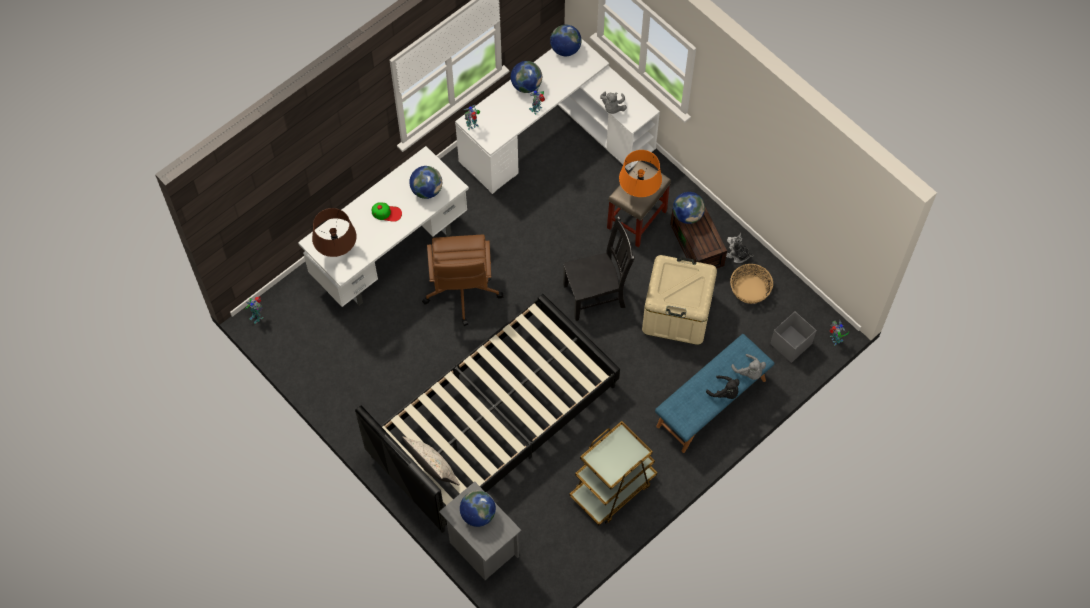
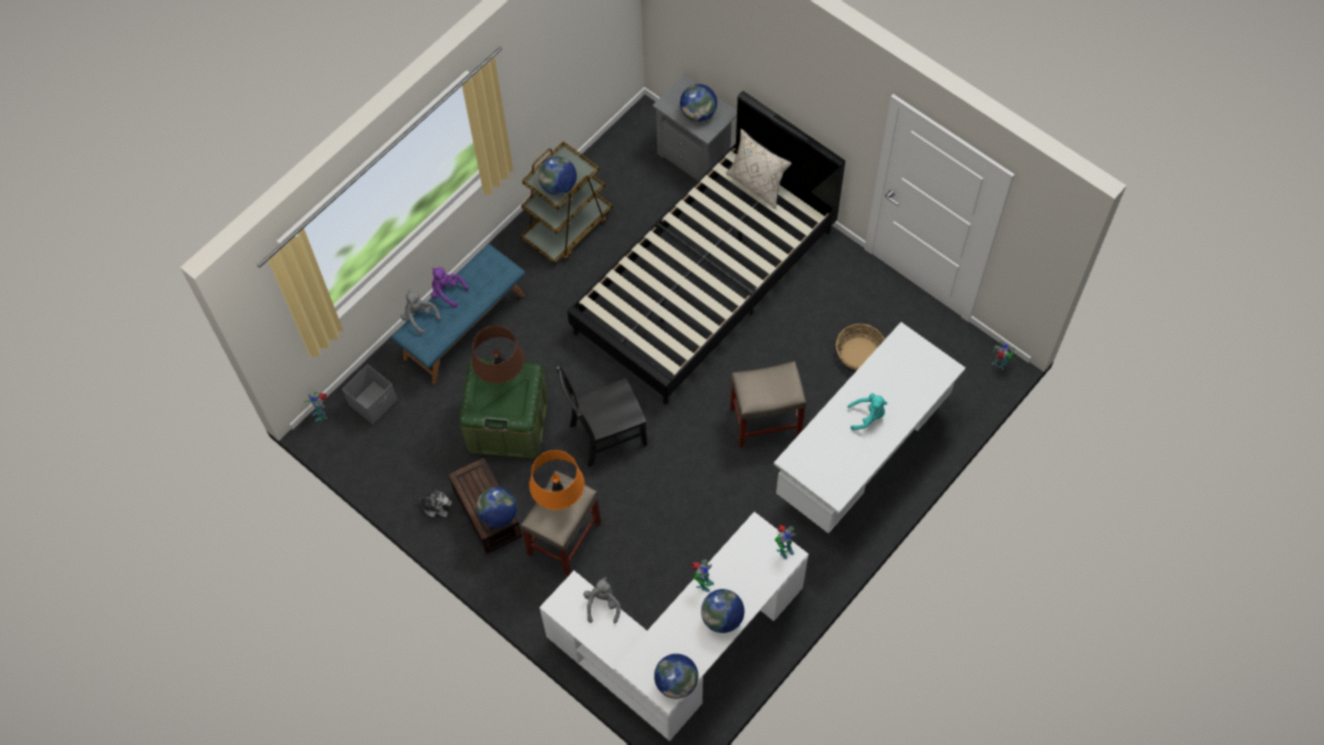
camera: 175 degrees right, 0 degrees up
(337, 251) = (915, 361): brown table lamp -> brown table lamp (501, 375)
(386, 213) = (867, 416): cap -> turquoise plush toy
(426, 190) = (824, 451): globe -> globe (558, 186)
(462, 292) = (766, 420): brown office chair -> beige stool
(677, 313) = (508, 424): beige storage box -> green storage box
(725, 392) = (447, 292): black plush toy -> purple plush toy
(749, 289) = (421, 463): basket -> basket (860, 354)

